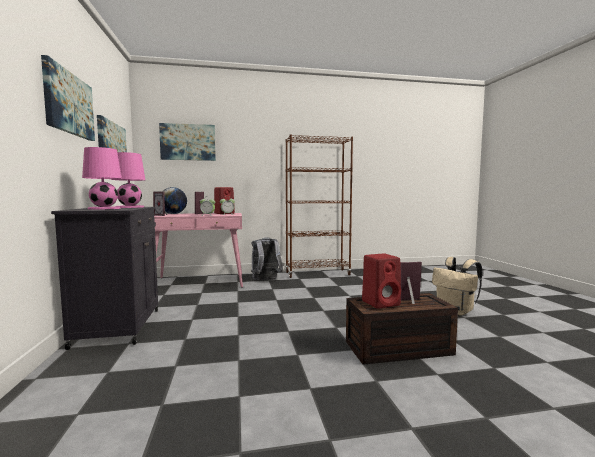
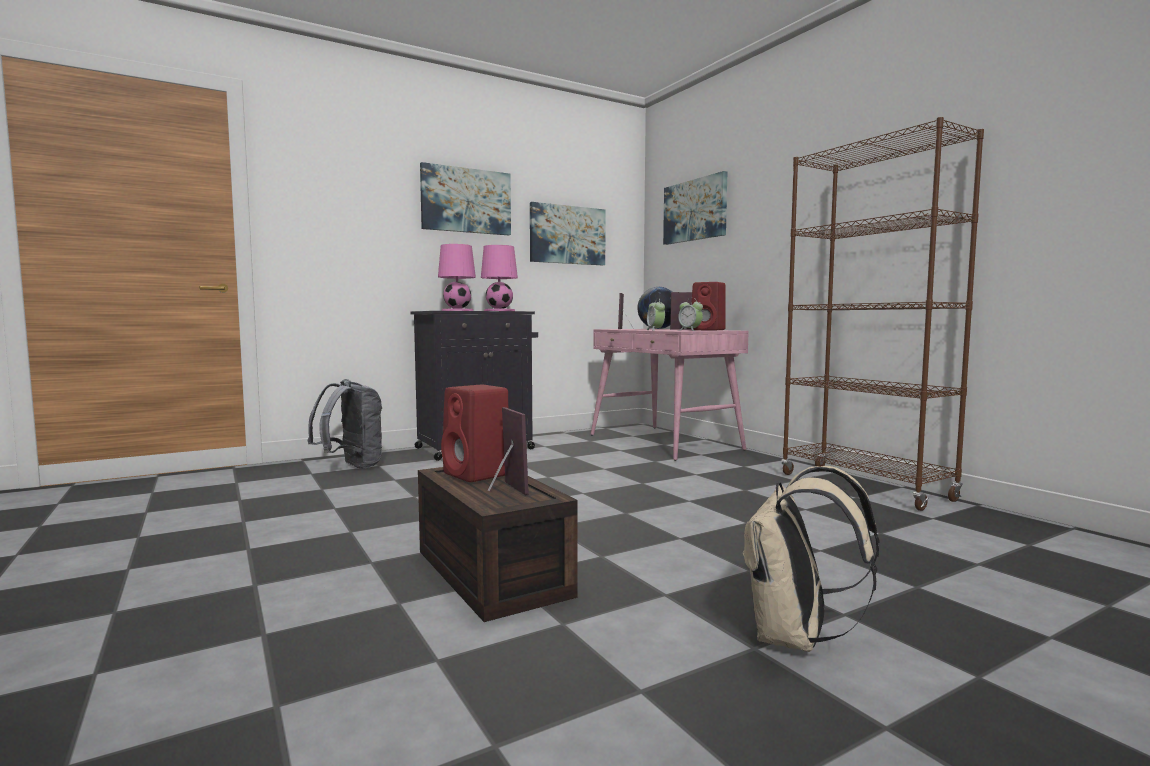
camera: 70 degrees right, 0 degrees up
(266, 280) = (736, 465): grey backpack -> grey backpack (351, 467)

